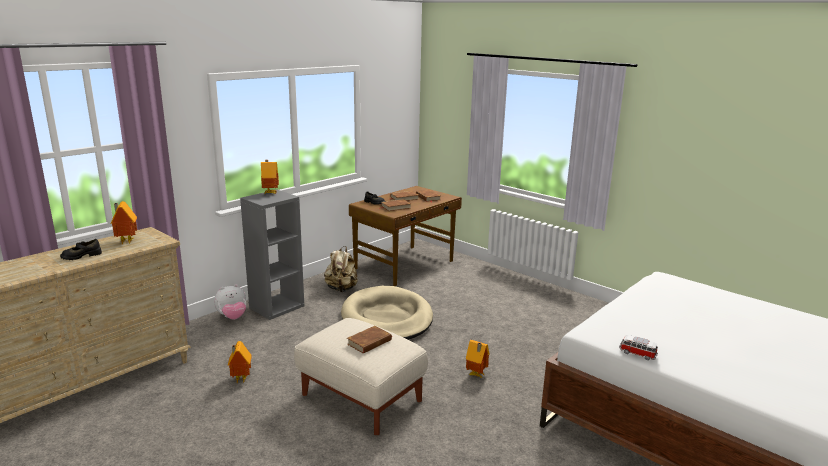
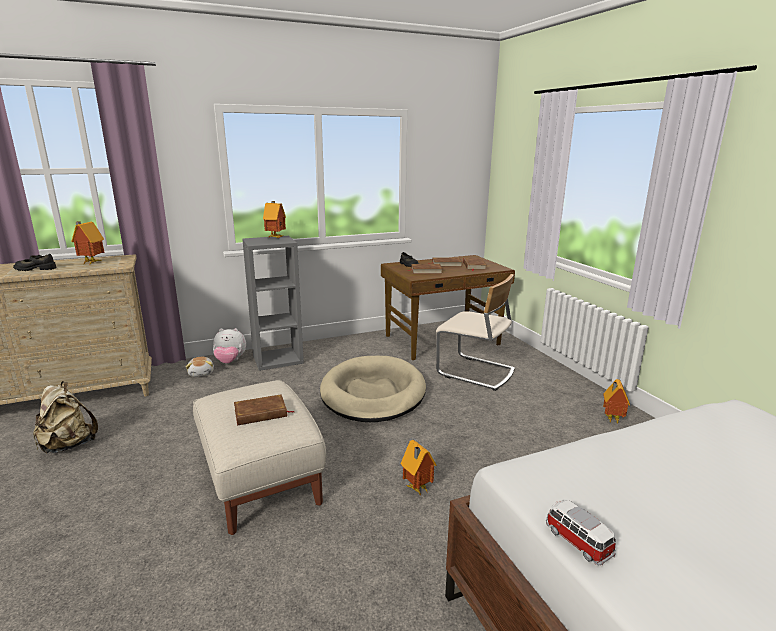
camera: 25 degrees right, 0 degrees up
(216, 332) = (201, 373): none -> plush toy
(240, 379) = (171, 424): toy house -> toy house (611, 419)
(341, 289) = (355, 353): beige backpack -> beige backpack (68, 445)
(451, 287) = (475, 372): none -> beige chair

